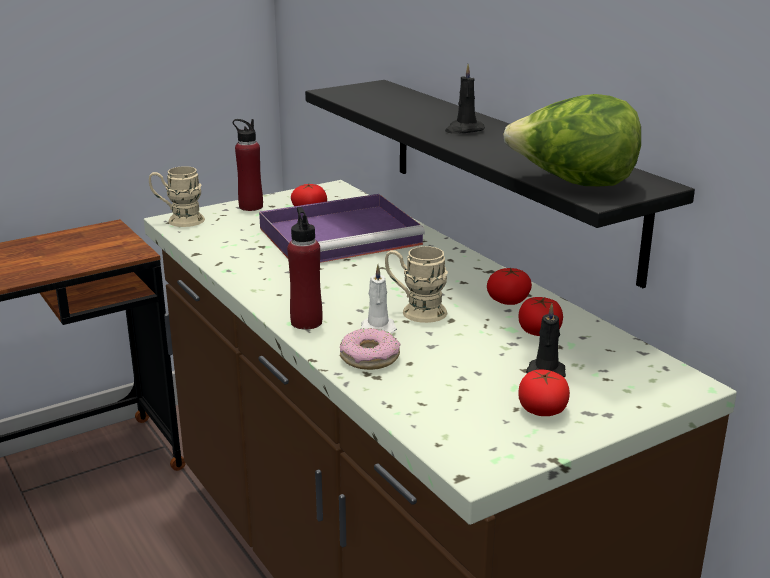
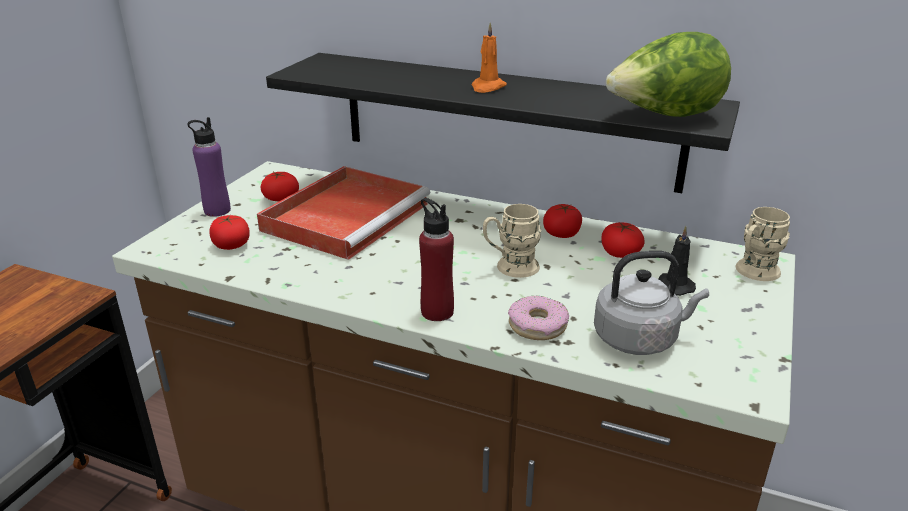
camera: 35 degrees left, 5 degrees up
(179, 220) = (159, 246): beige mug -> beige mug (753, 273)
(250, 206) = (217, 210): red bottle -> purple bottle
(342, 235) = (347, 215): purple tray -> red tray
(378, 328) = (503, 295): white candle -> none
(441, 396) = (639, 338): none -> grey kettle
(464, 130) = (487, 87): black candle -> orange candle
(542, 409) = (717, 319): tomato -> tomato (231, 245)

